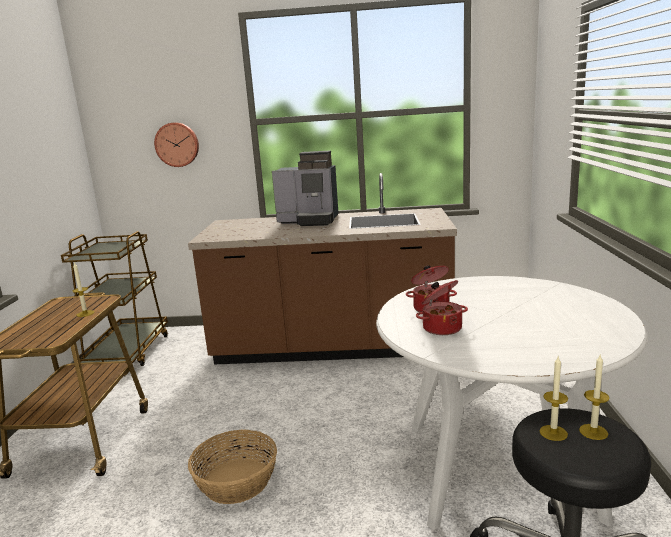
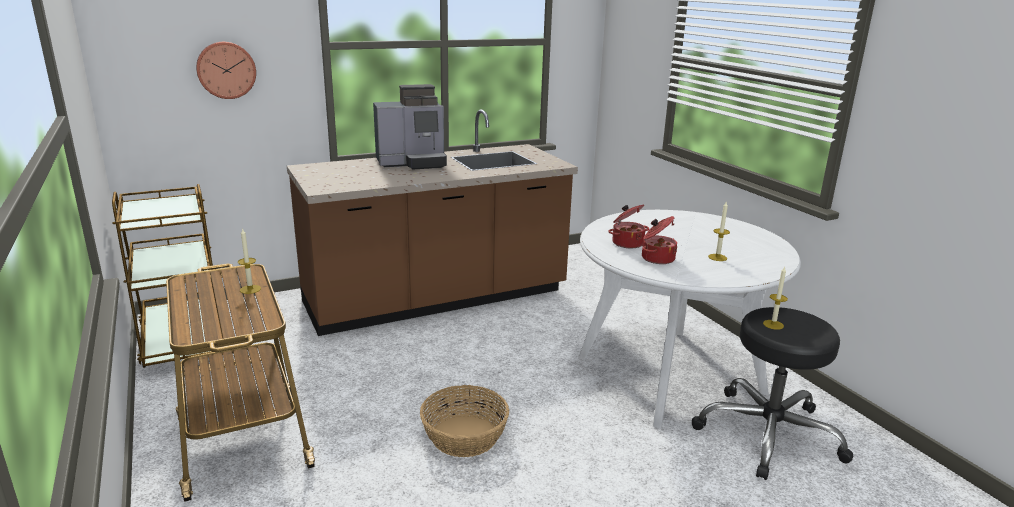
camera: 30 degrees left, 5 degrees up
(593, 432) = (794, 319): candle -> candle (717, 257)

